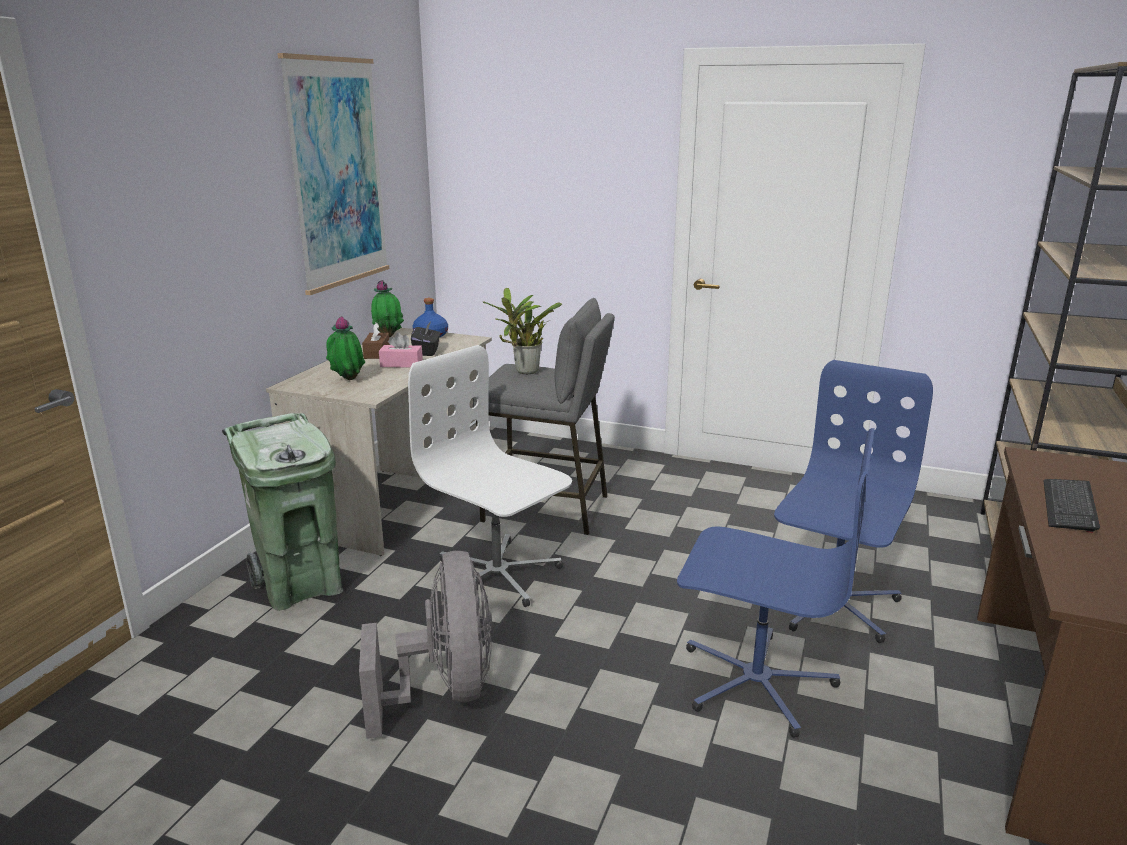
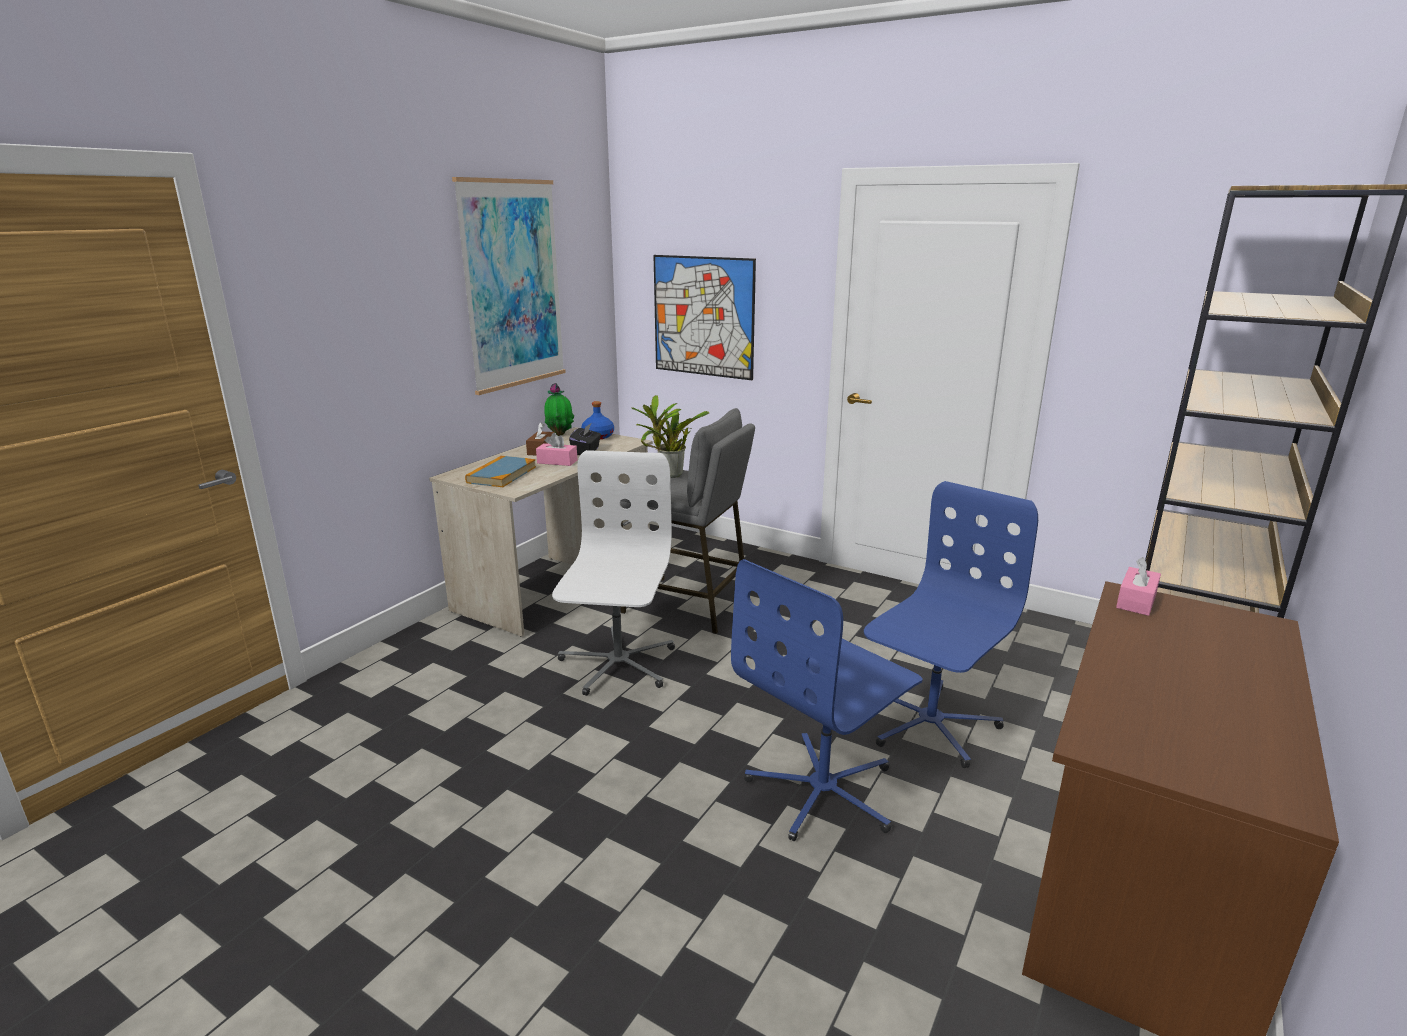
camera: 10 degrees right, 0 degrees up
(301, 586) = (443, 657): green trash can -> none
(347, 381) = (501, 475): potted plant -> book
(444, 690) = (531, 765): grey fan -> none
(497, 575) = (617, 664): white office chair -> white office chair turned 45 degrees clockwise
(533, 205) = (703, 316): none -> picture
(755, 681) = (824, 791): blue office chair -> blue office chair turned 105 degrees clockwise
(1042, 463) = (1136, 601): none -> pink tissue box
(1069, 506) = (1138, 648): keyboard -> none

